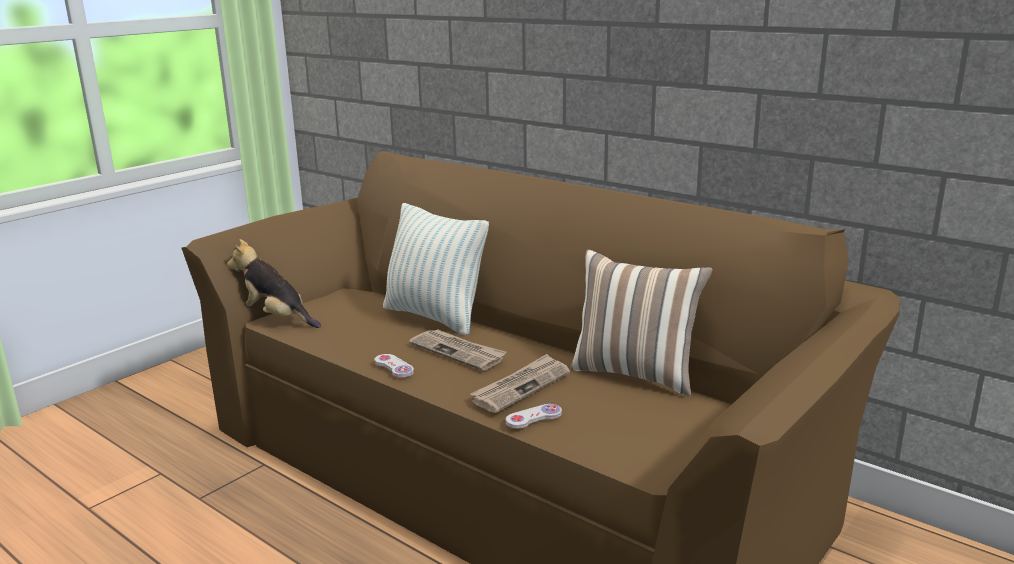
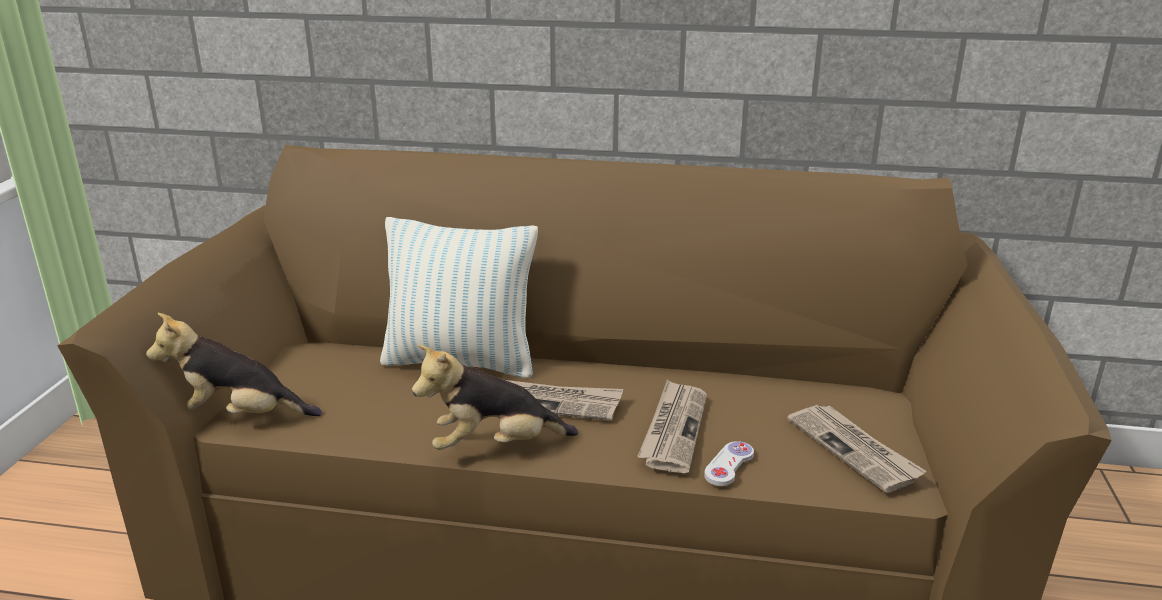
camera: 30 degrees left, 5 degrees up
(394, 367) = (494, 446): white game controller -> plush toy
(636, 373) = (762, 377): pillow -> none
(642, 434) = (854, 450): none -> newspaper

